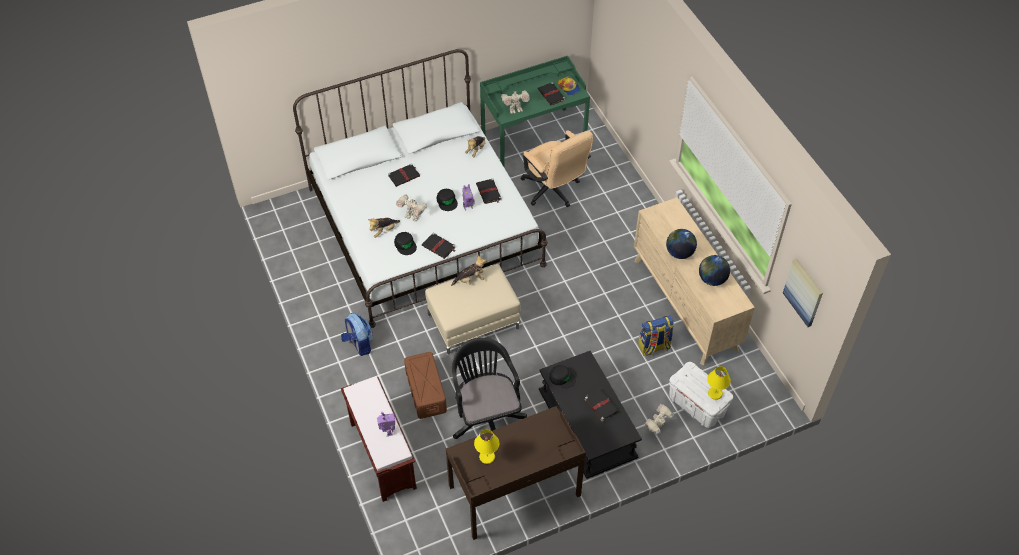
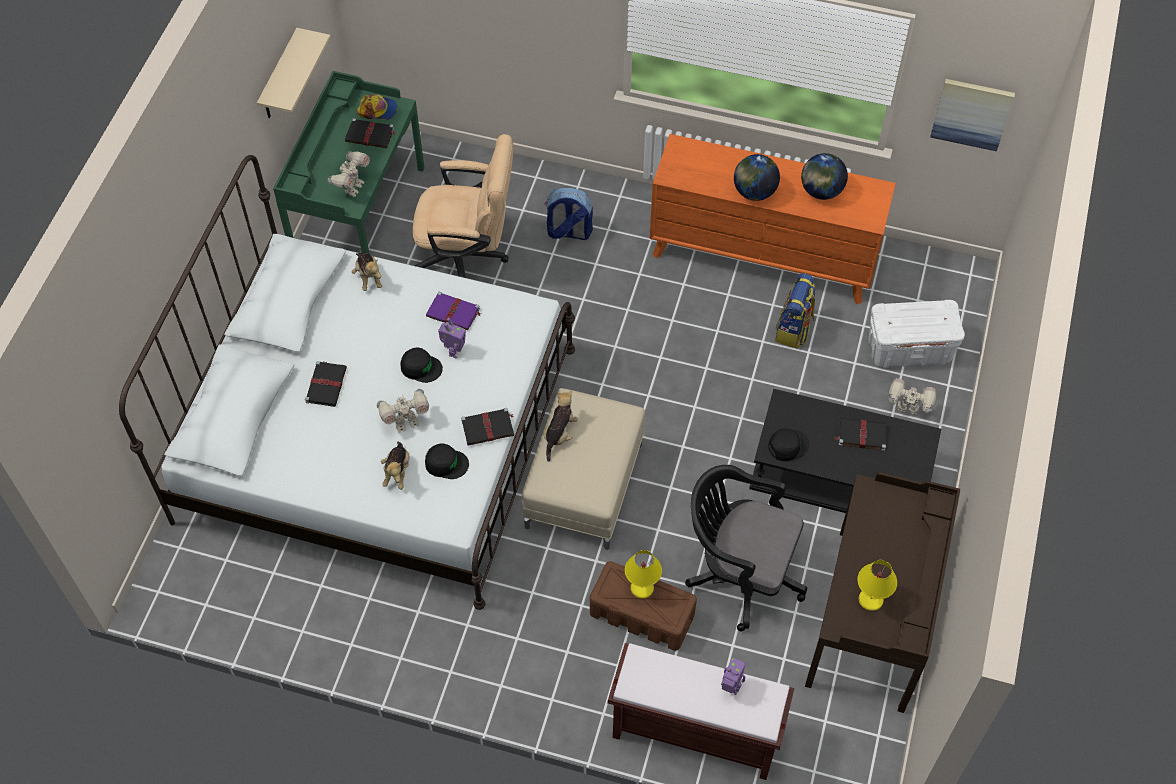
camera: 50 degrees left, 5 degrees up
(358, 344) = (495, 641): backpack -> backpack (568, 232)
(489, 192) = (454, 313): black book -> purple book
(516, 30) = (279, 77): none -> beige shelf
(657, 428) = (907, 410): toy robot -> toy robot turned 120 degrees clockwise
(685, 304) = (763, 256): beige dresser -> orange dresser
(714, 393) = (938, 314): yellow table lamp -> yellow table lamp (641, 588)

